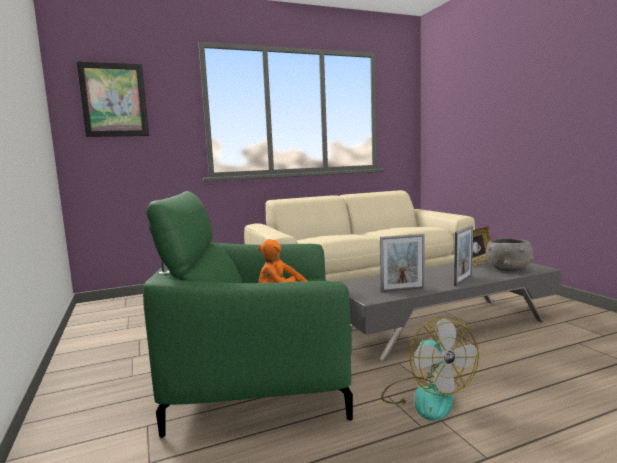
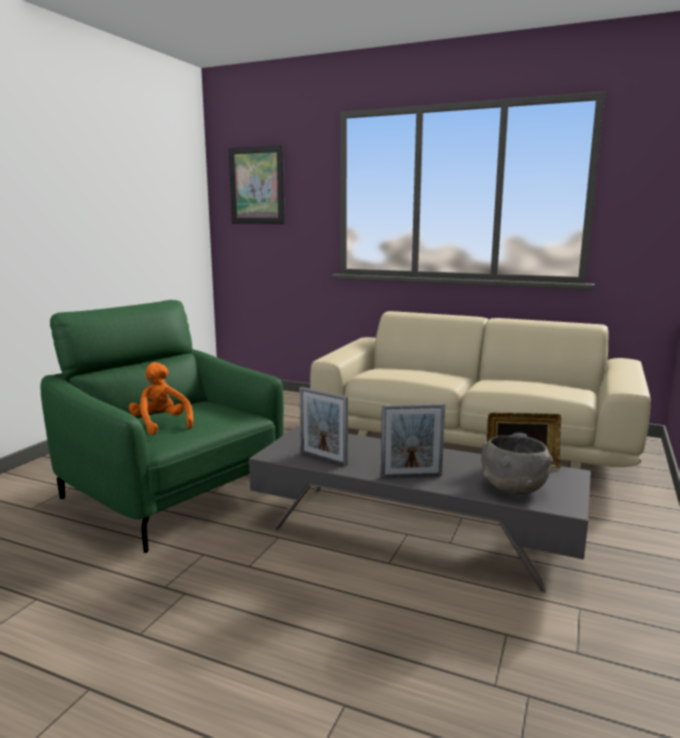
camera: 45 degrees right, 5 degrees up
(425, 397) = (222, 572): fan -> none

